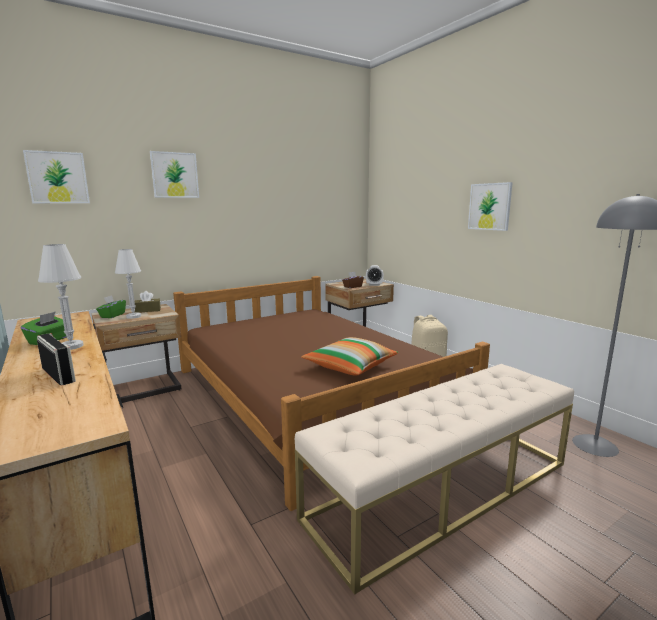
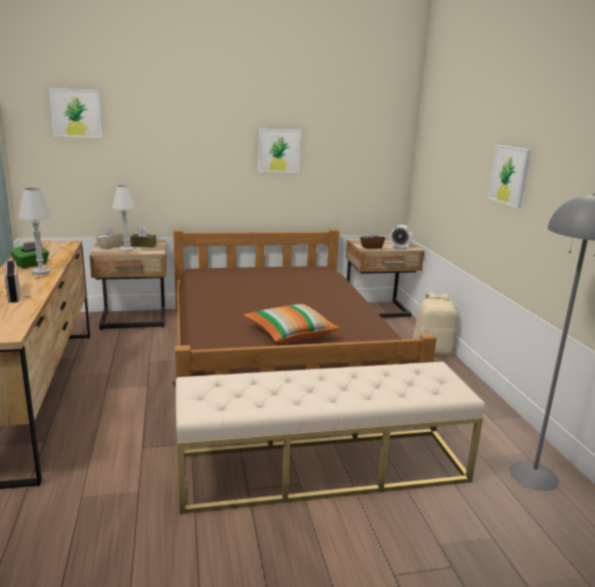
camera: 20 degrees right, 5 degrees up
(112, 315) = (110, 246): green tissue box -> beige tissue box
(175, 175) = (183, 111): picture -> picture (279, 150)

